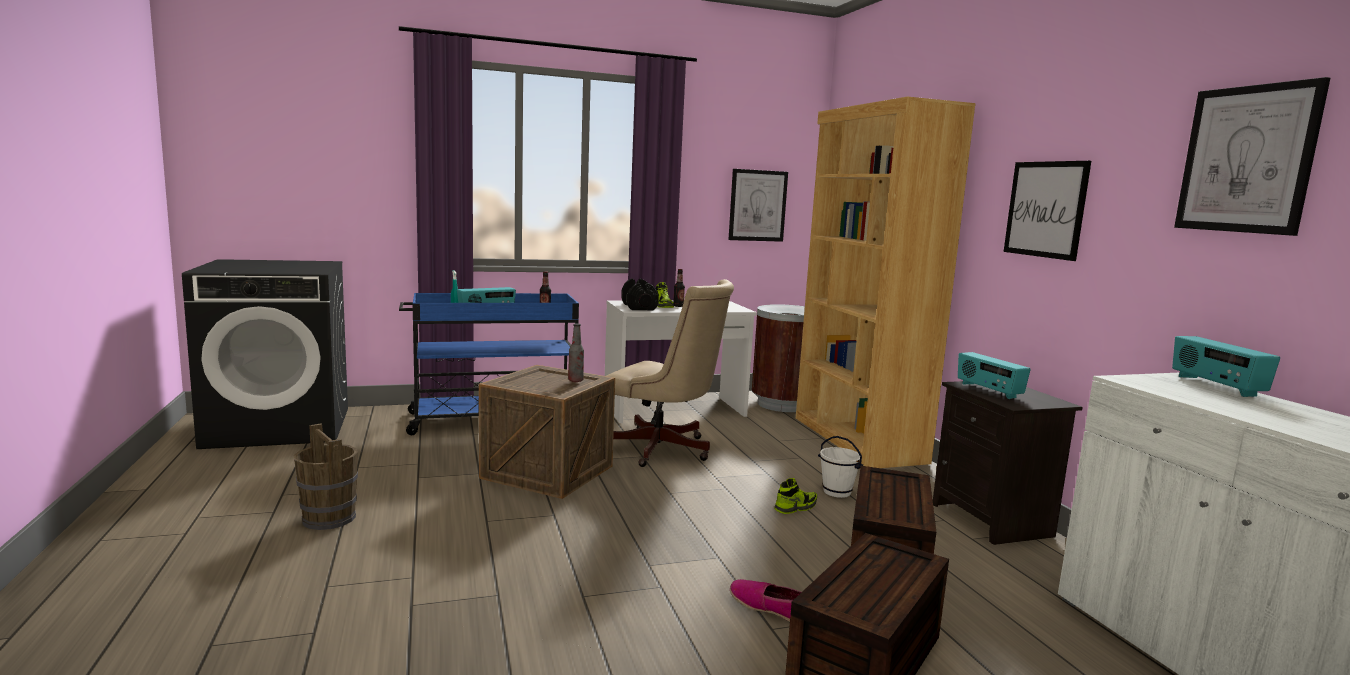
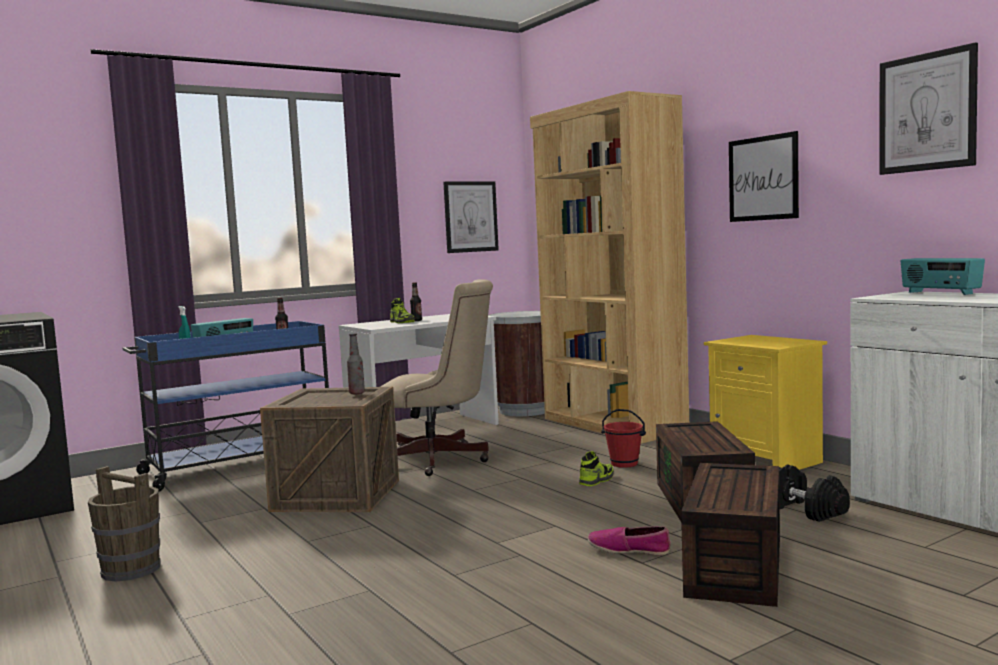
camera: 15 degrees left, 5 degrees down
(639, 307) = (379, 325): black dumbbell -> black dumbbell (806, 510)
(837, 492) = (624, 464): white bucket -> red bucket
(988, 391) = (746, 341): radio -> none
(994, 520) = (768, 460): black nightstand -> yellow nightstand

